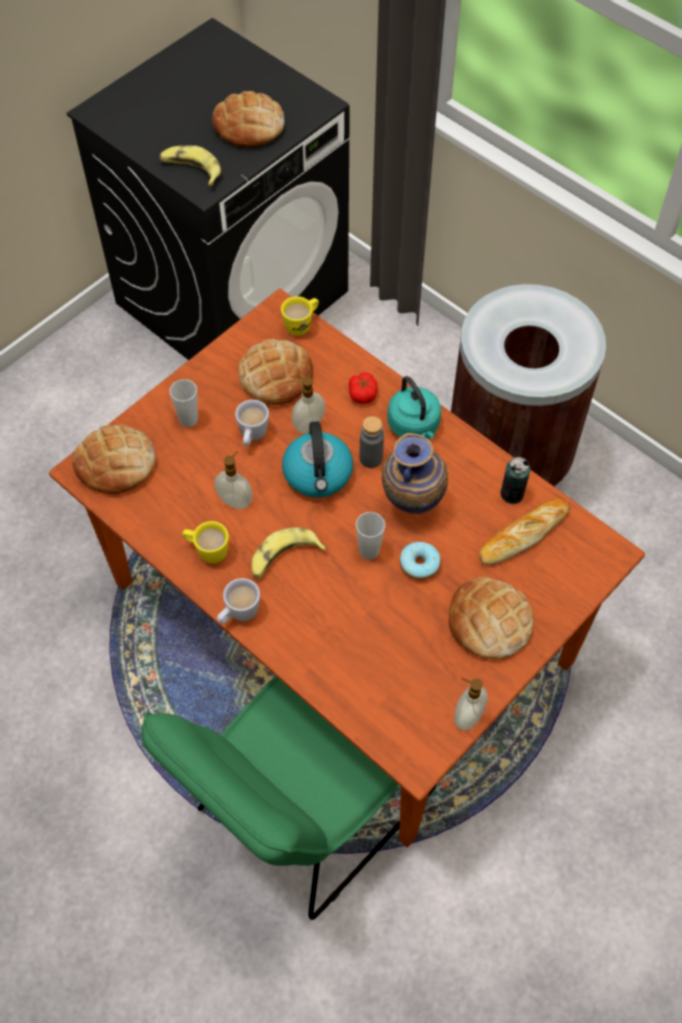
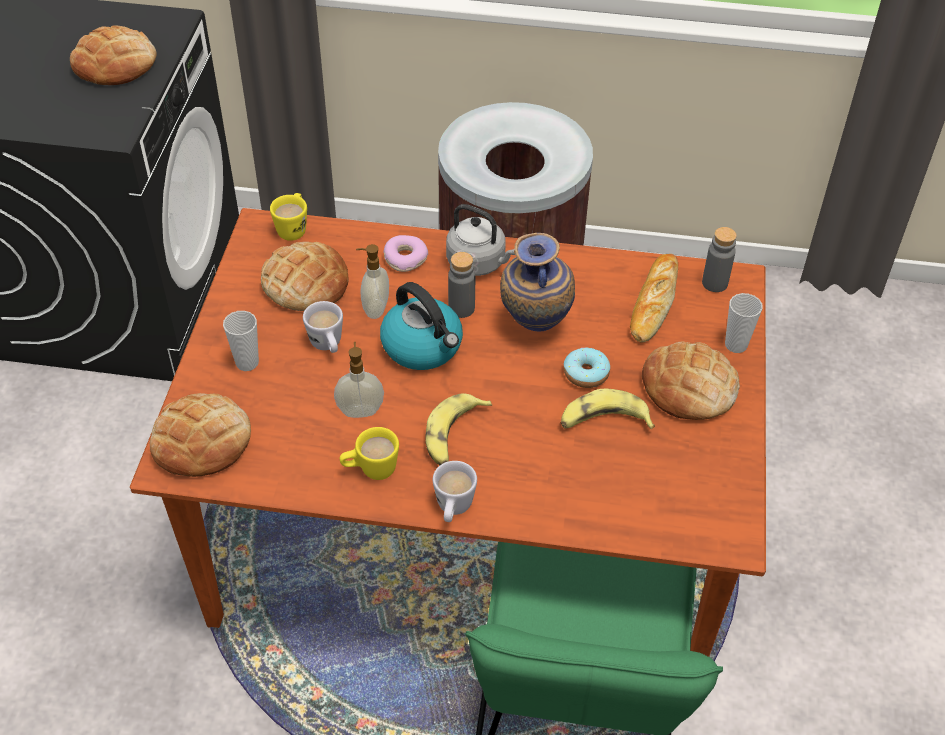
camera: 35 degrees left, 10 degrees down
(191, 170) = (85, 123): banana -> banana (603, 421)
(363, 393) = (405, 258): tomato -> donut
(369, 550) = (529, 386): cup -> cup (736, 345)
(414, 427) = (479, 263): turquoise kettle -> grey kettle
(467, 716) = (741, 475): soap dispenser -> none
(512, 494) = (614, 275): can -> none
(587, 545) = (714, 283): none -> grey bottle

